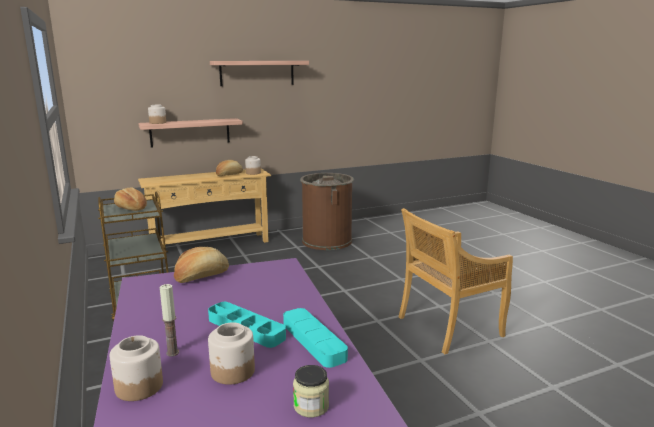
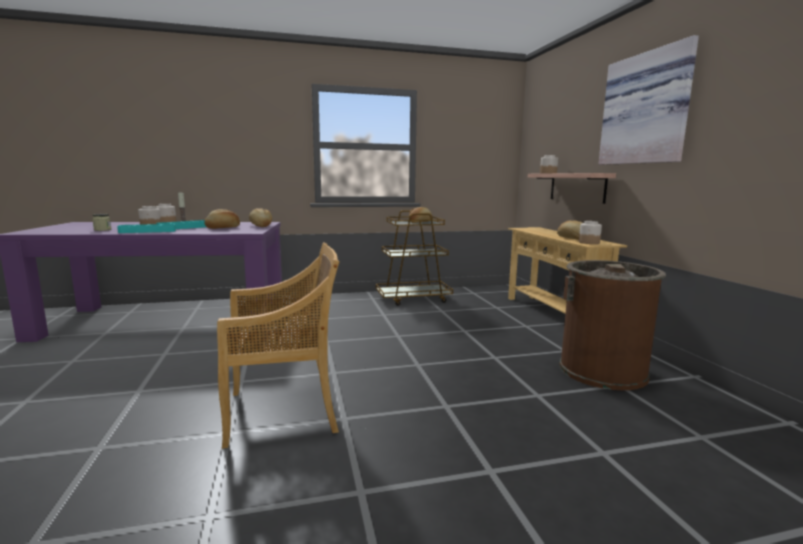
camera: 100 degrees right, 5 degrees down
(233, 296) = (223, 227): none -> bread
(257, 73) = (647, 109): shelf -> picture
(448, 327) = (285, 411): beige chair -> beige chair turned 90 degrees clockwise

